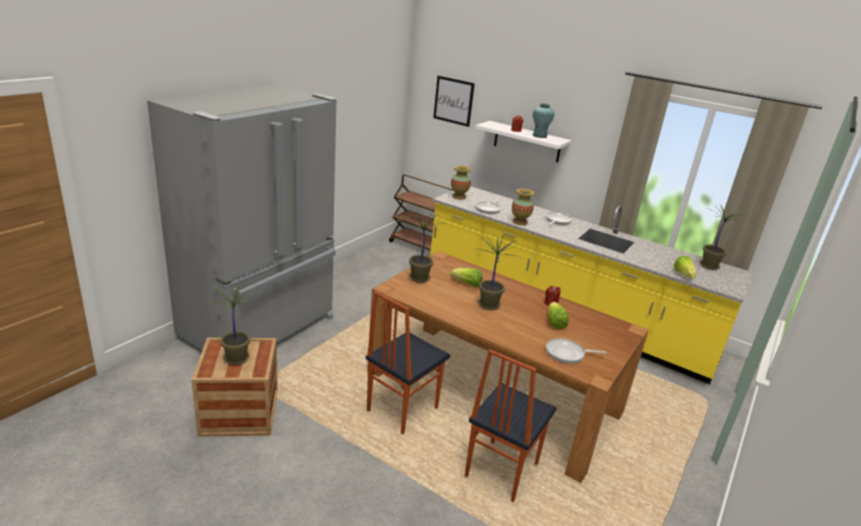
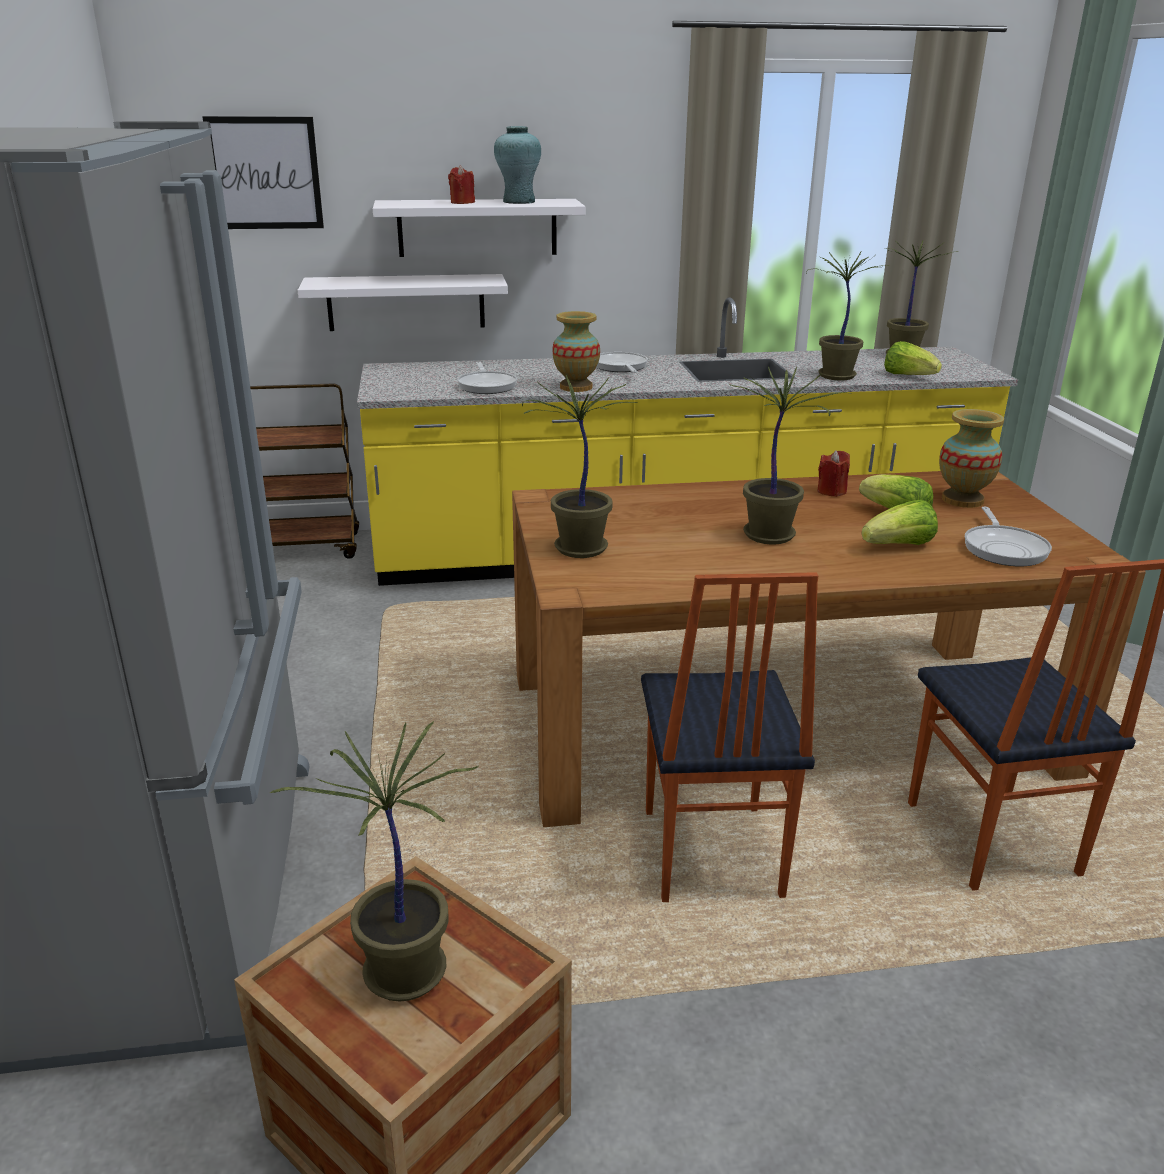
camera: 40 degrees left, 0 degrees up
(459, 197) = (397, 384): vase -> vase (962, 500)
(467, 284) = (670, 520): lettuce -> lettuce (899, 546)
(492, 164) = (406, 302): none -> white shelf
(567, 354) = (1004, 549): frying pan -> frying pan turned 45 degrees counterclockwise
(645, 261) = (835, 376): none -> potted plant

